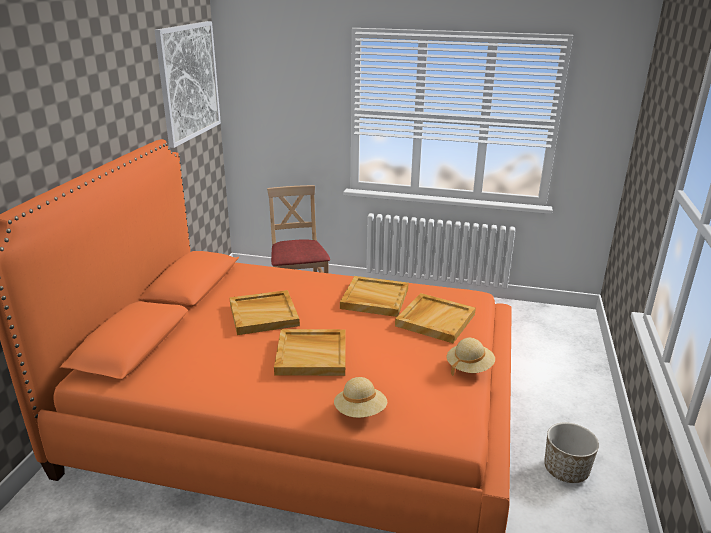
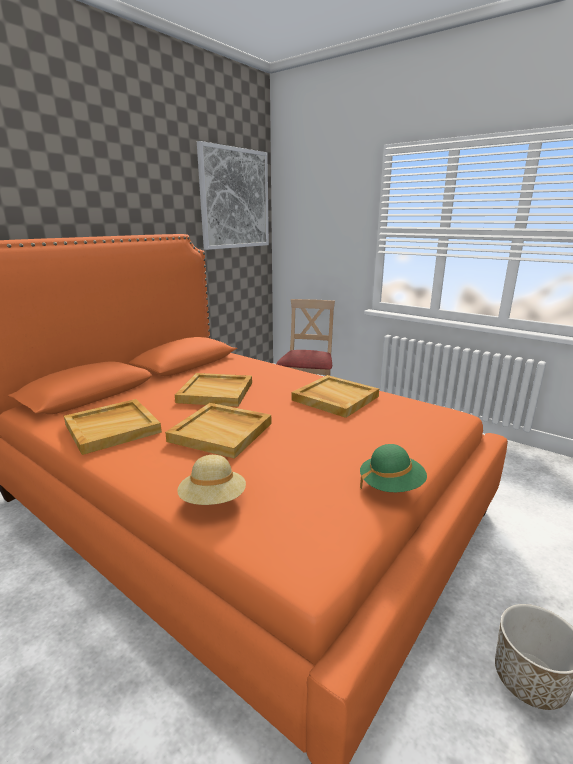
camera: 25 degrees right, 5 degrees down
(435, 320) = (386, 428): beige tray -> beige tray (113, 428)
(469, 367) = (391, 486): beige hat -> green hat

